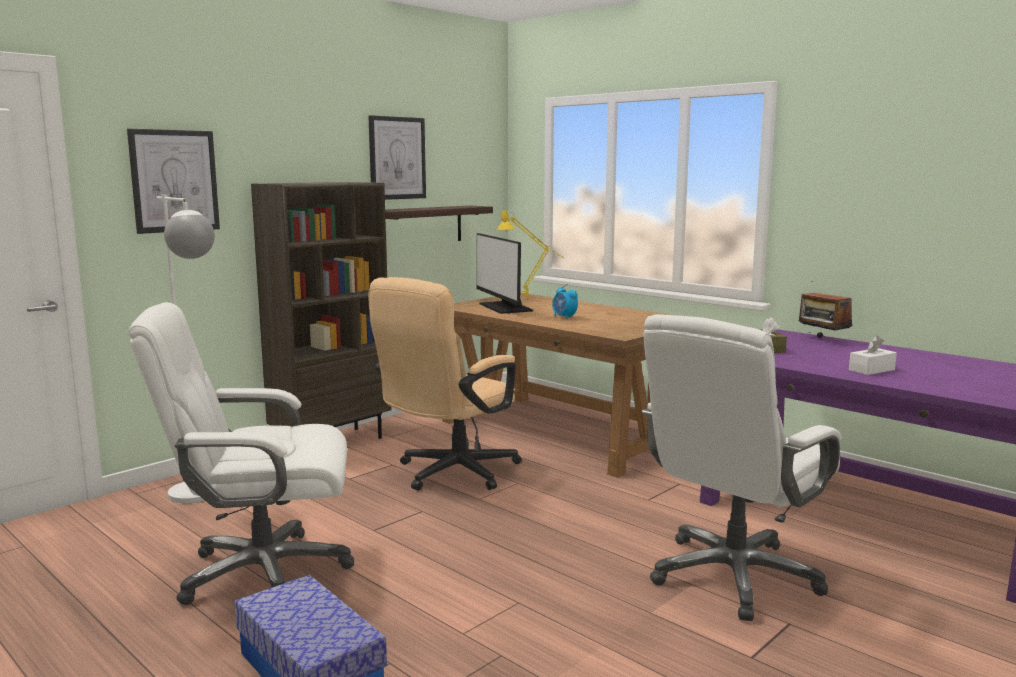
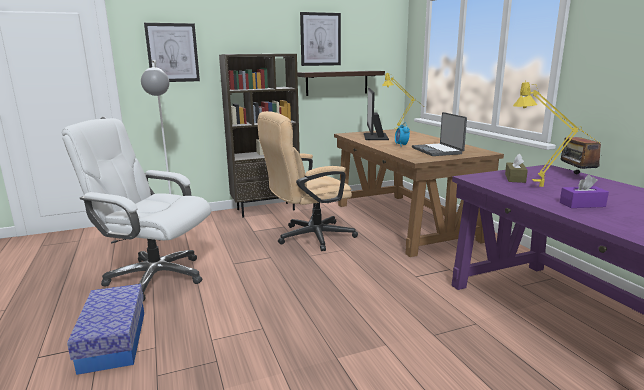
camera: 25 degrees right, 5 degrees up
(624, 322) = (437, 151): none -> laptop
(733, 576) = (422, 346): white office chair -> none
(815, 356) = (547, 188): none -> yellow table lamp
(871, 370) = (582, 204): white tissue box -> purple tissue box

